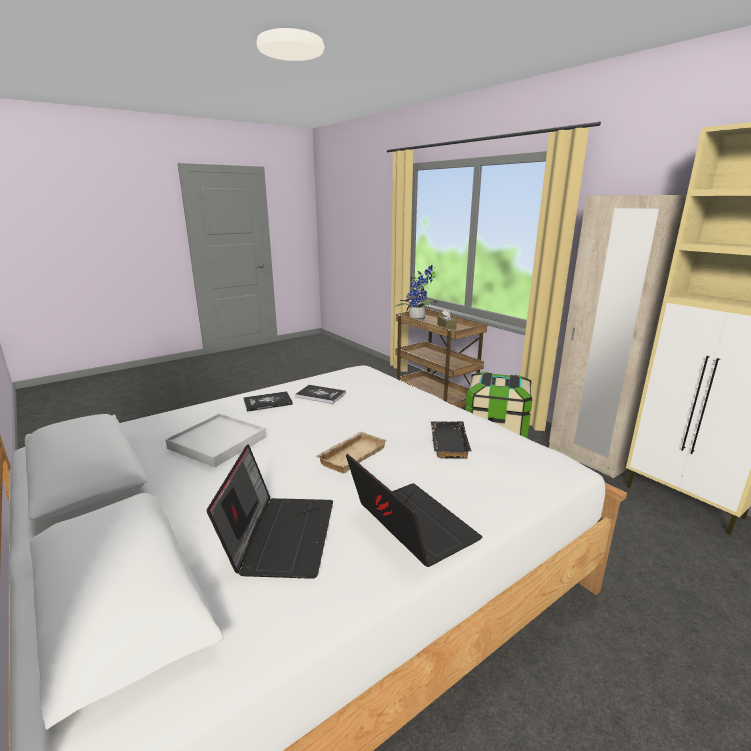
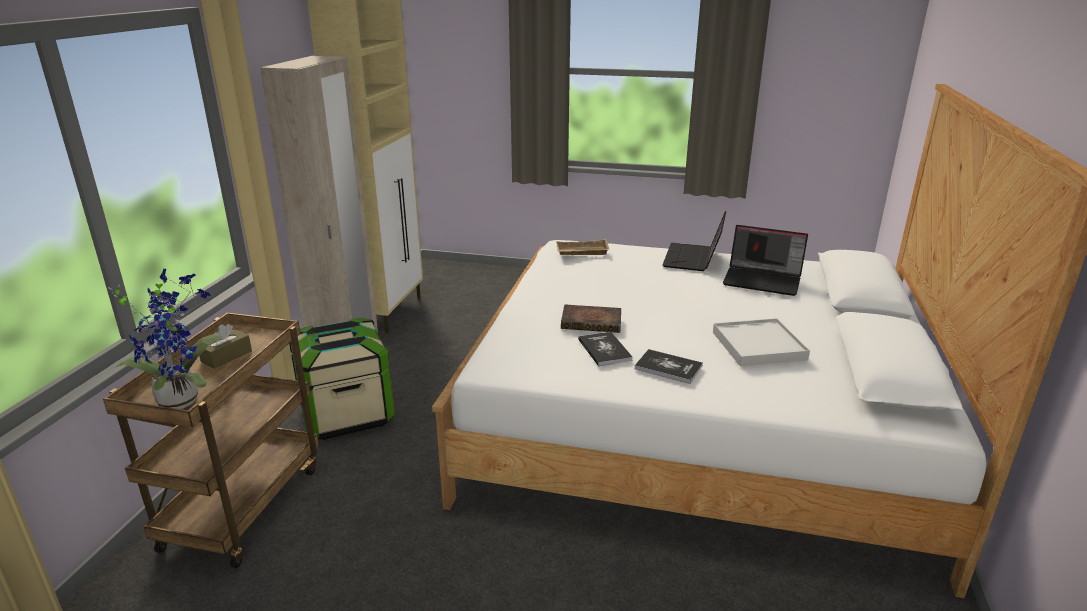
camera: 130 degrees left, 5 degrees up
(280, 535) = (763, 280): laptop -> laptop turned 120 degrees counterclockwise
(351, 455) = (670, 291): beige tray -> beige tray (581, 252)
(360, 407) = (593, 322): none -> book
(447, 442) = (599, 269): black tray -> none

